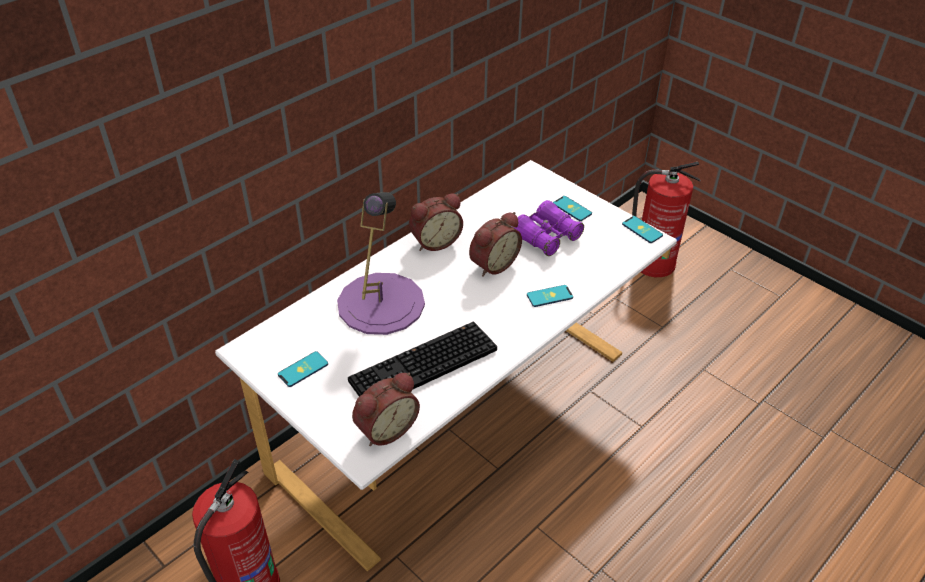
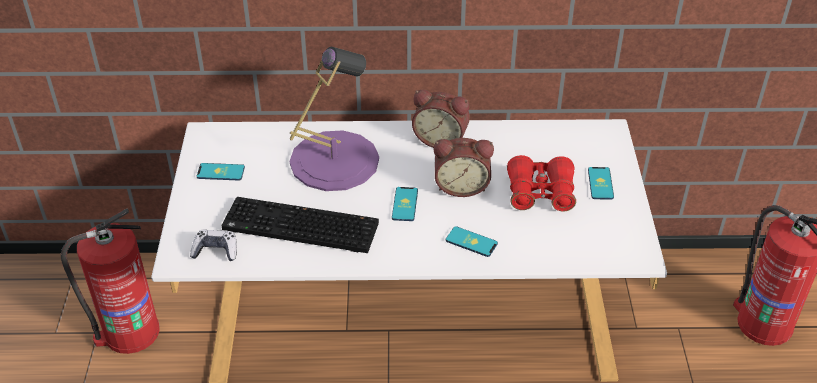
camera: 45 degrees right, 0 degrees up
(385, 428) = (215, 251): alarm clock -> game controller
(546, 237) = (540, 193): purple binoculars -> red binoculars
(642, 230) = (642, 242): phone -> phone (405, 204)

